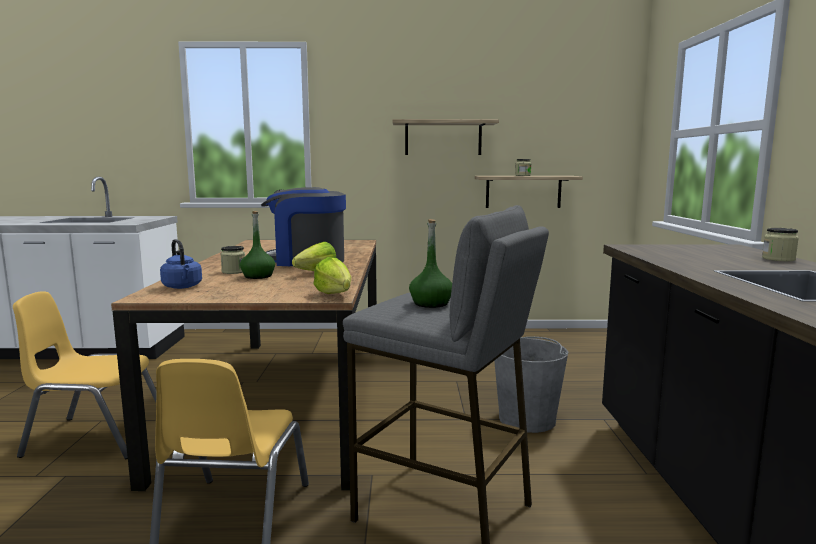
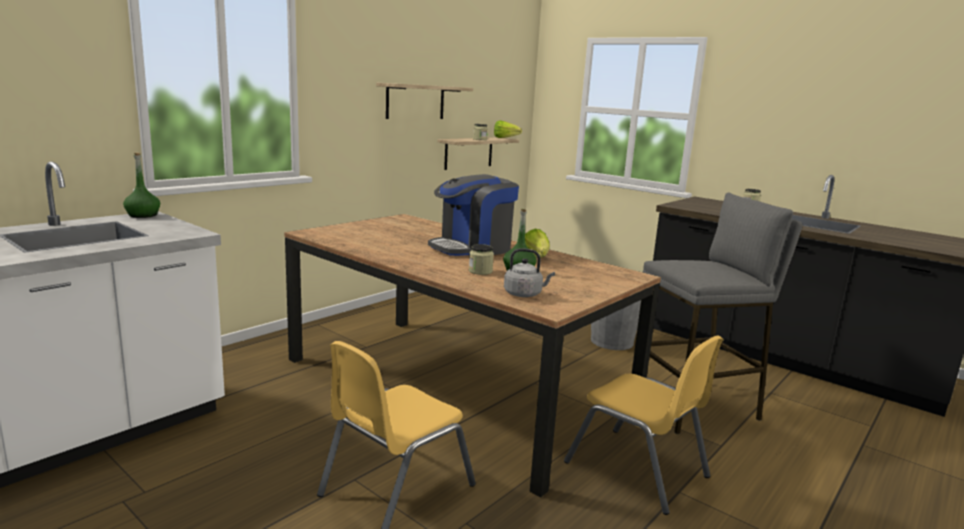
camera: 50 degrees left, 5 degrees up
(183, 287) = (525, 294): blue kettle -> grey kettle
(336, 296) = (636, 274): lettuce -> lettuce (507, 138)
(431, 303) = (703, 266): green bottle -> green bottle (143, 215)

